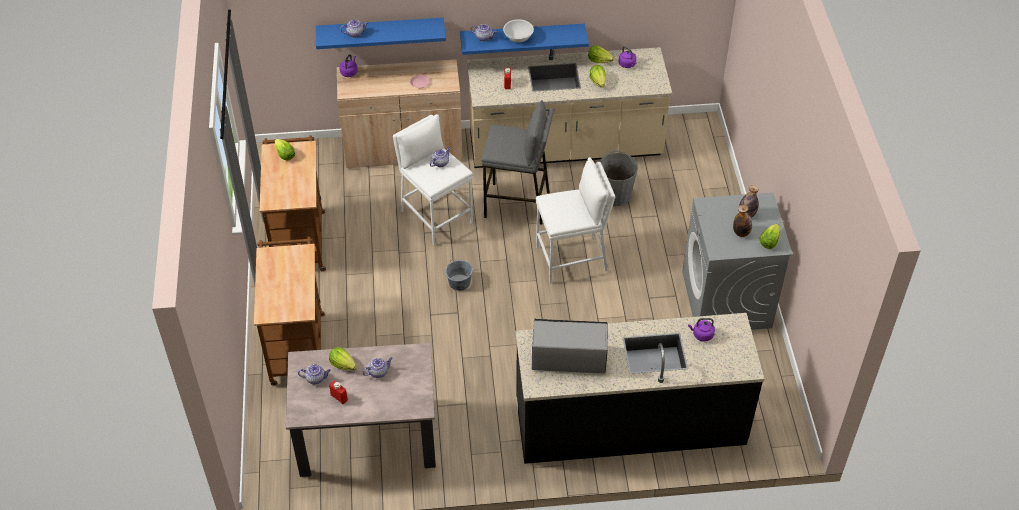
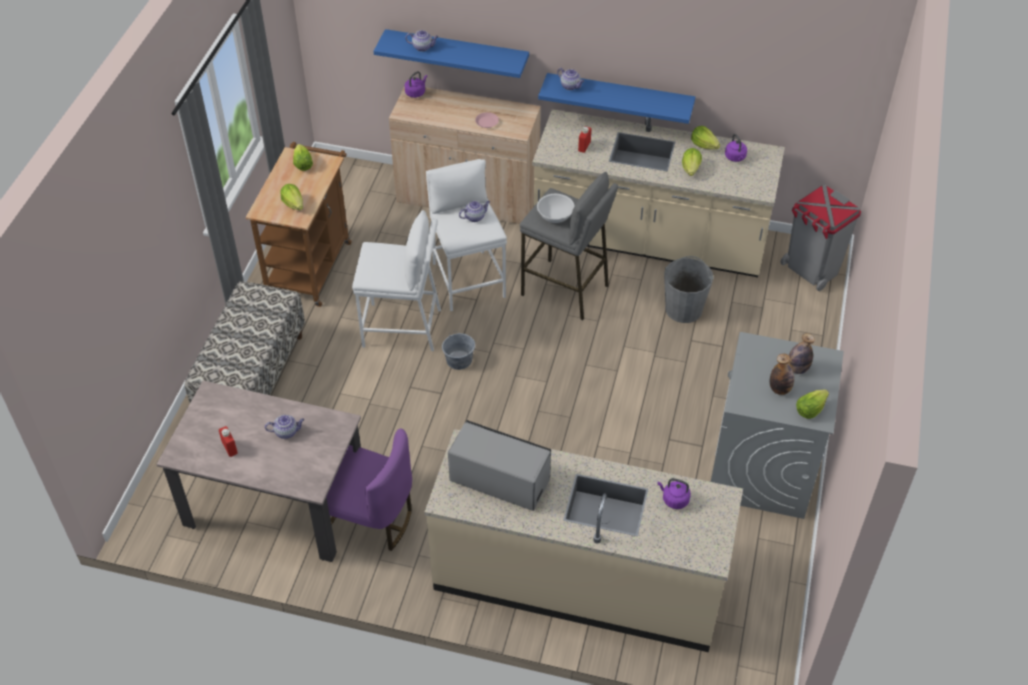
camera: 20 degrees right, 0 degrees up
(297, 344) = (252, 378): brown cart -> bench
(316, 378) = (216, 419): teapot -> none
(343, 364) = (253, 412): lettuce -> lettuce (294, 204)
(448, 427) = (368, 520): none -> purple chair
(518, 37) = (610, 94): white bowl -> white bowl (555, 216)
(572, 259) = (598, 369): white stool -> white stool (402, 328)
(630, 422) = (579, 579): black counter -> beige counter
(697, 139) = (811, 270): none -> grey trash can

